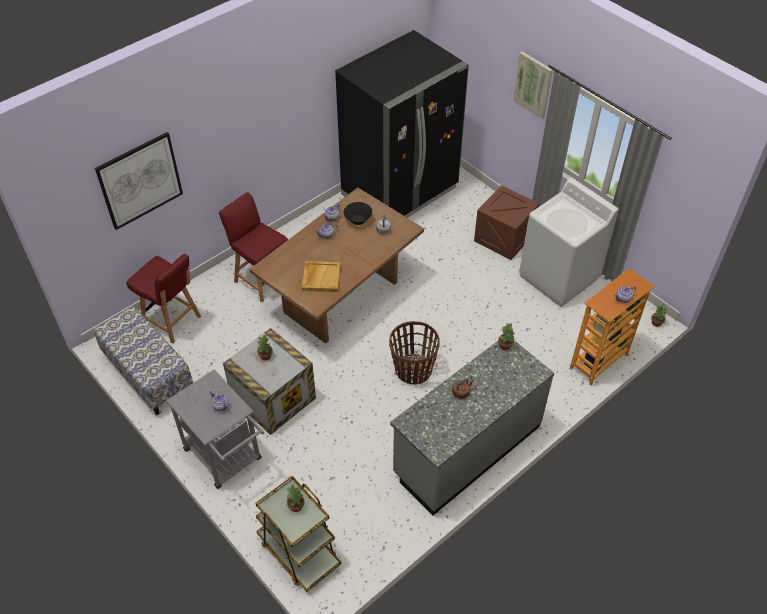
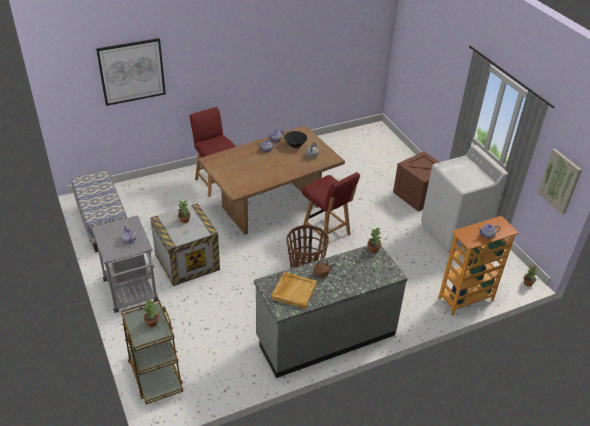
camera: 15 degrees right, 10 degrees down
(172, 321) = (137, 194): red chair -> red chair (326, 233)
(321, 277) = (248, 175): beige tray -> beige tray (294, 291)
(400, 191) = (347, 148): black fridge -> none
(533, 85) = (459, 66): picture -> picture (560, 181)

